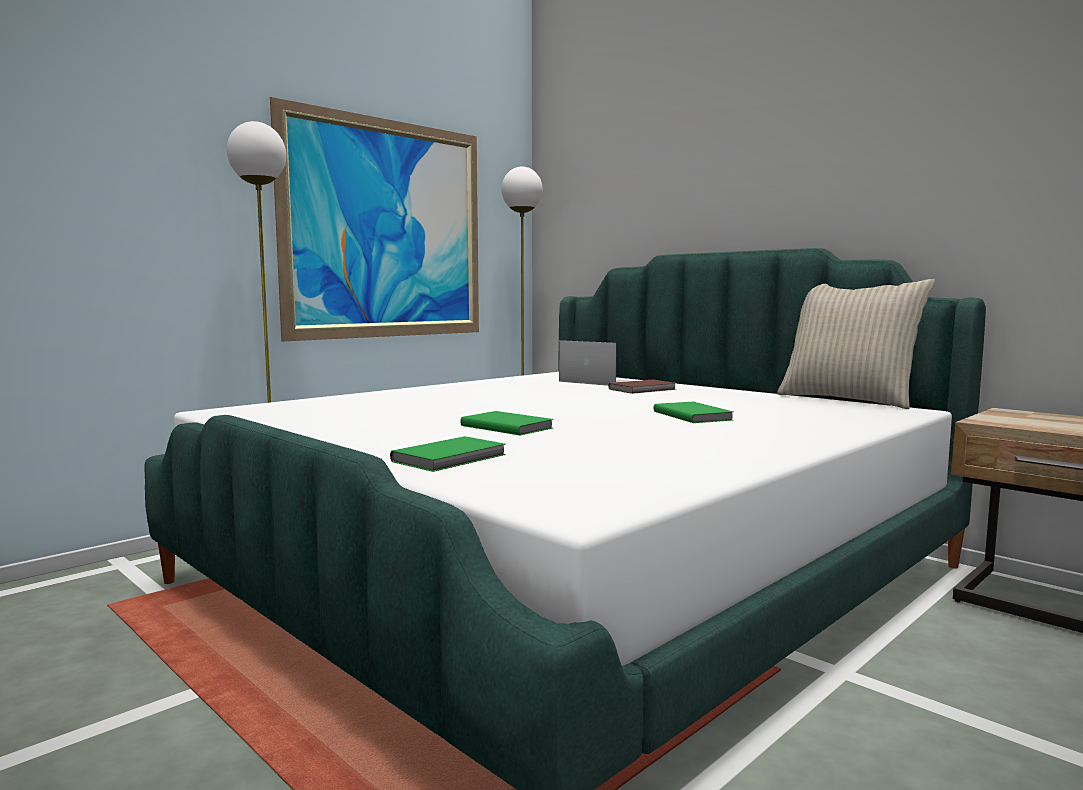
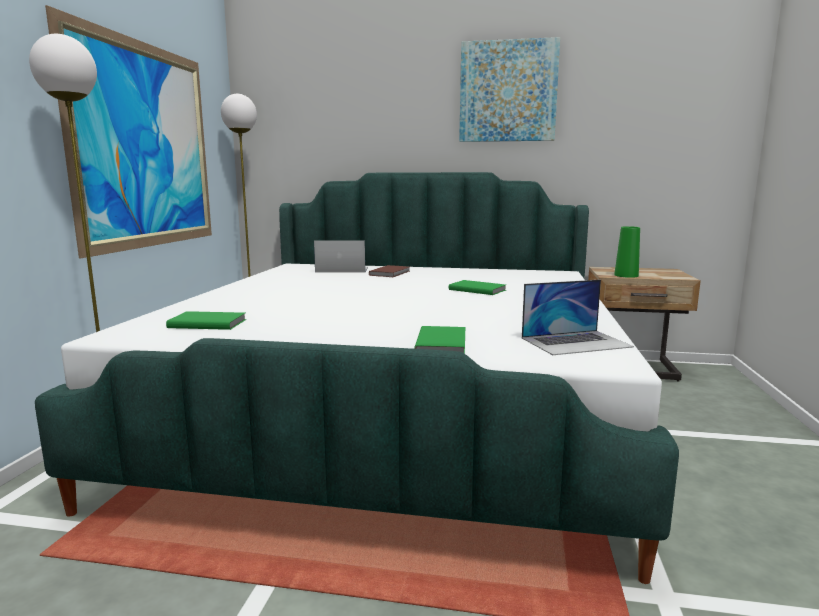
camera: 35 degrees left, 5 degrees up
(507, 426) = (398, 314): green book -> green book (207, 323)
(612, 483) = (576, 342): none -> laptop
(848, 400) = (518, 268): beige pillow -> none
(857, 122) = (508, 92): none -> picture
(1020, 424) = (626, 275): none -> green vase

